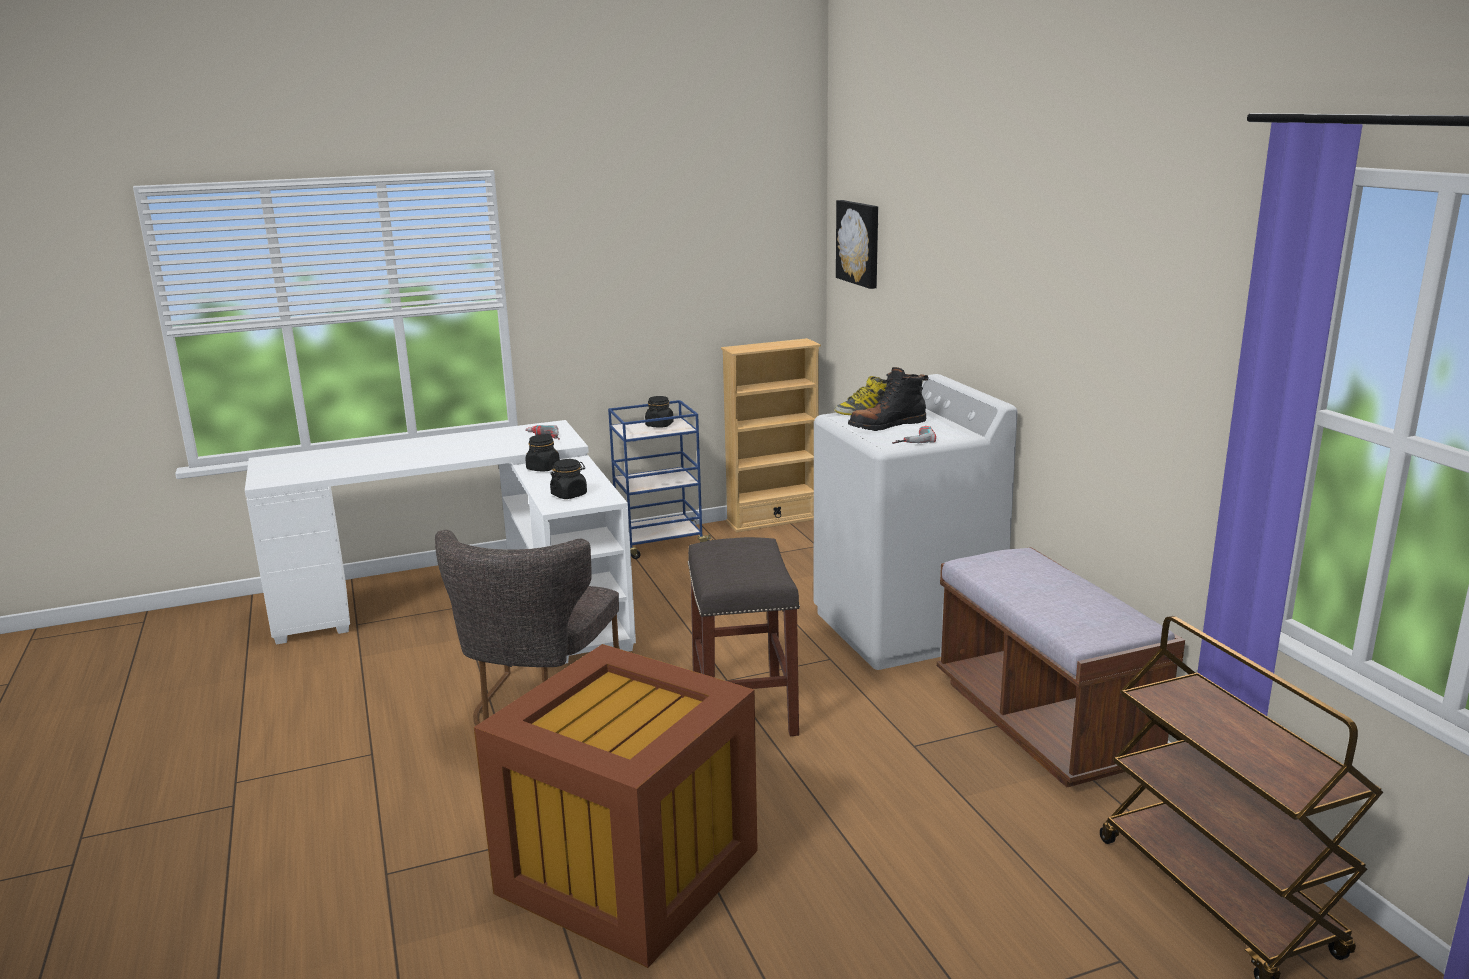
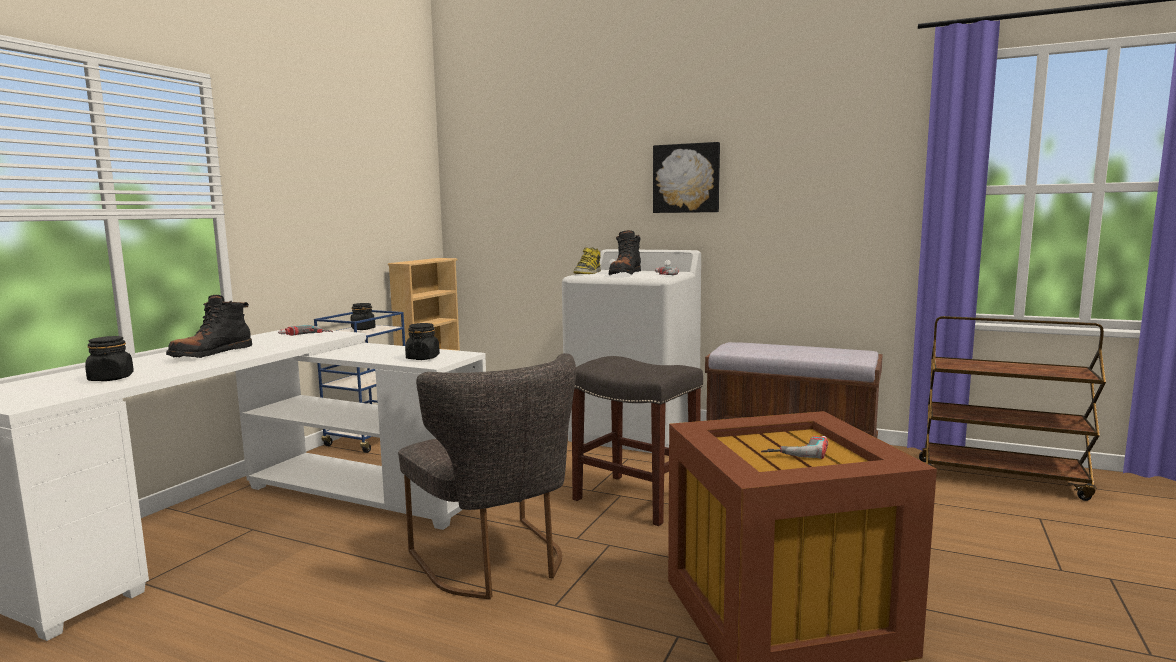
camera: 45 degrees left, 10 degrees down
(440, 449) = (211, 354): none -> black boot
(543, 468) = (347, 352): black jar -> black jar (111, 378)
(627, 717) = (795, 450): none -> power drill
(860, 243) = (489, 176): picture -> picture (686, 178)

